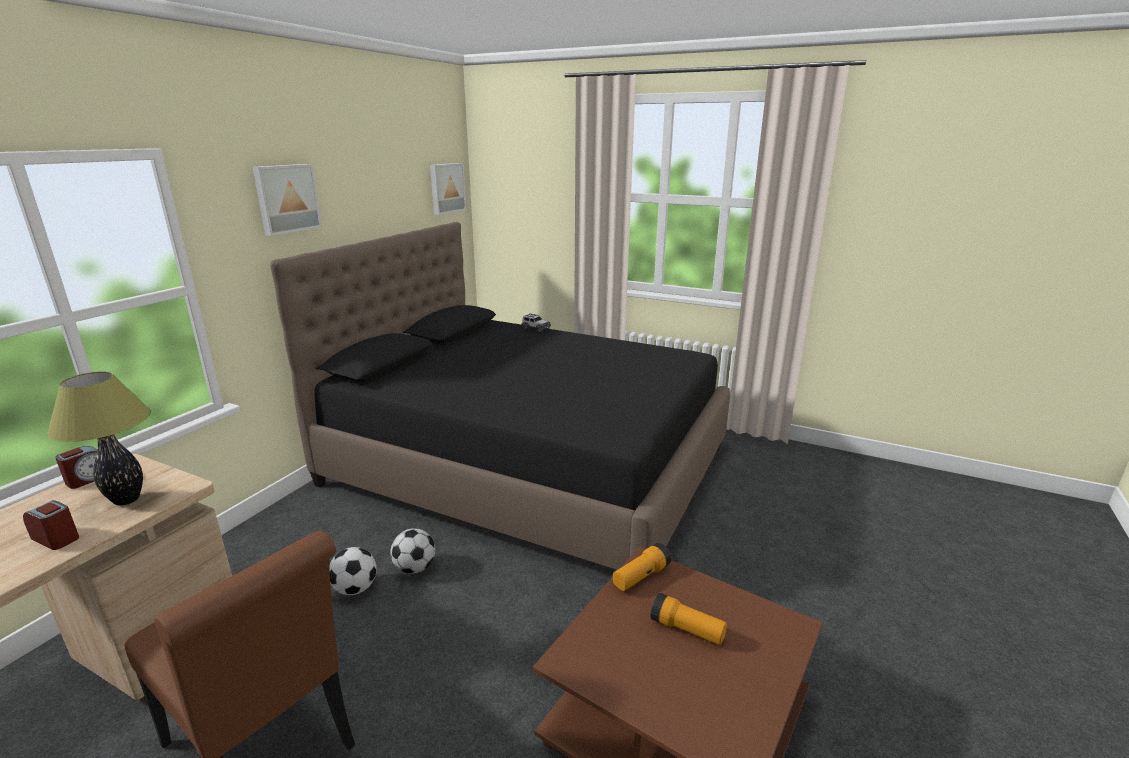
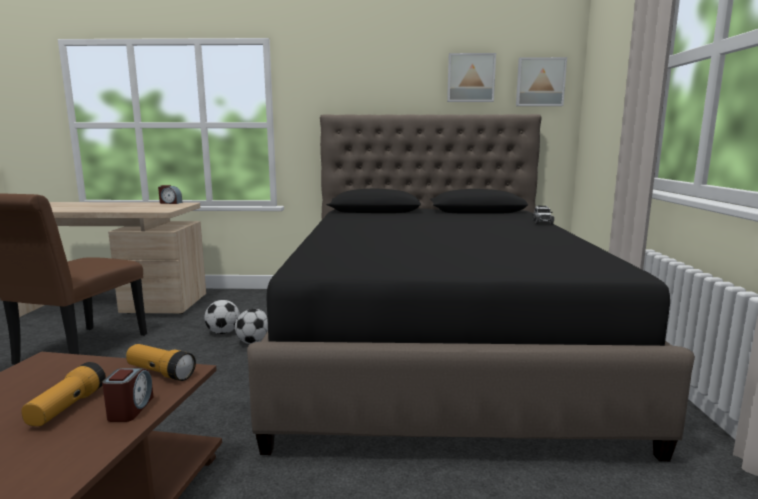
camera: 65 degrees right, 10 degrees down
(57, 538) = (112, 208): alarm clock -> alarm clock (130, 409)
(126, 500) = (148, 208): table lamp -> none
(286, 198) = (351, 75): picture -> picture (470, 78)

